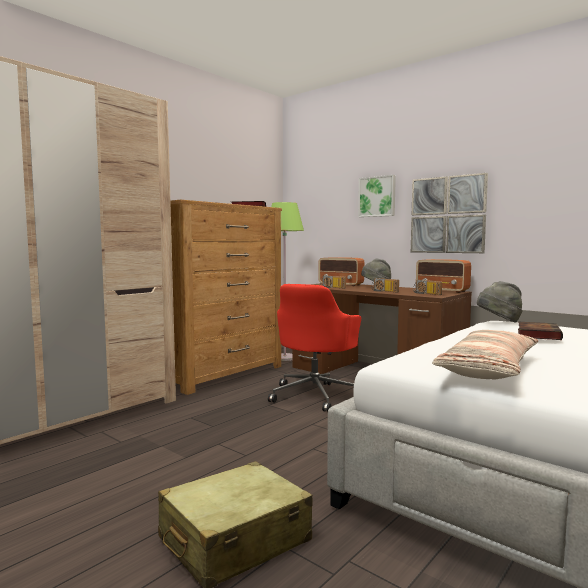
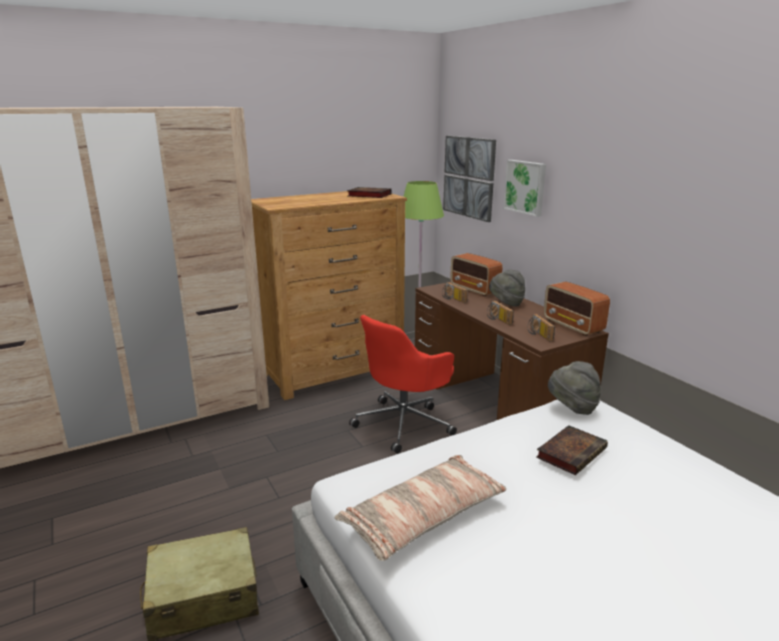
camera: 20 degrees right, 15 degrees up
(447, 215) = (595, 230): picture -> picture (469, 177)

